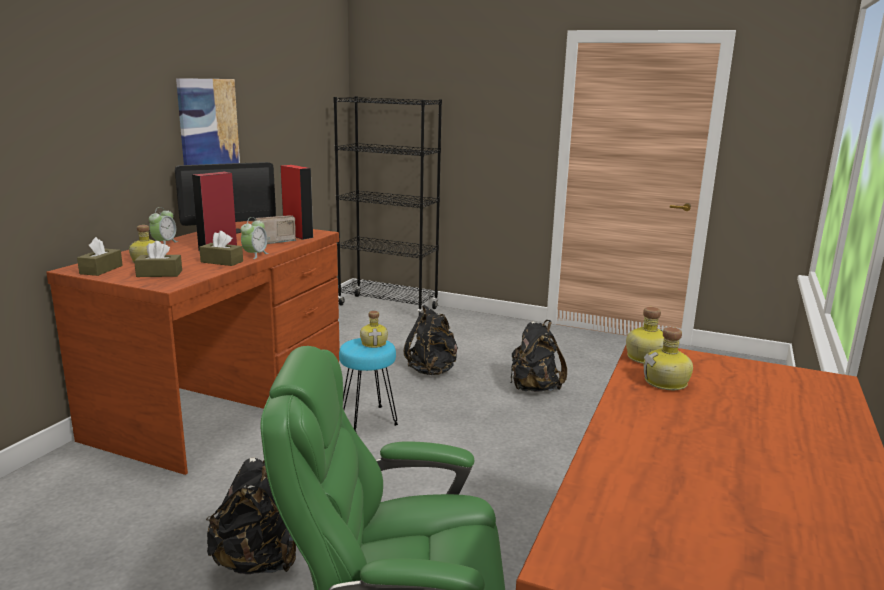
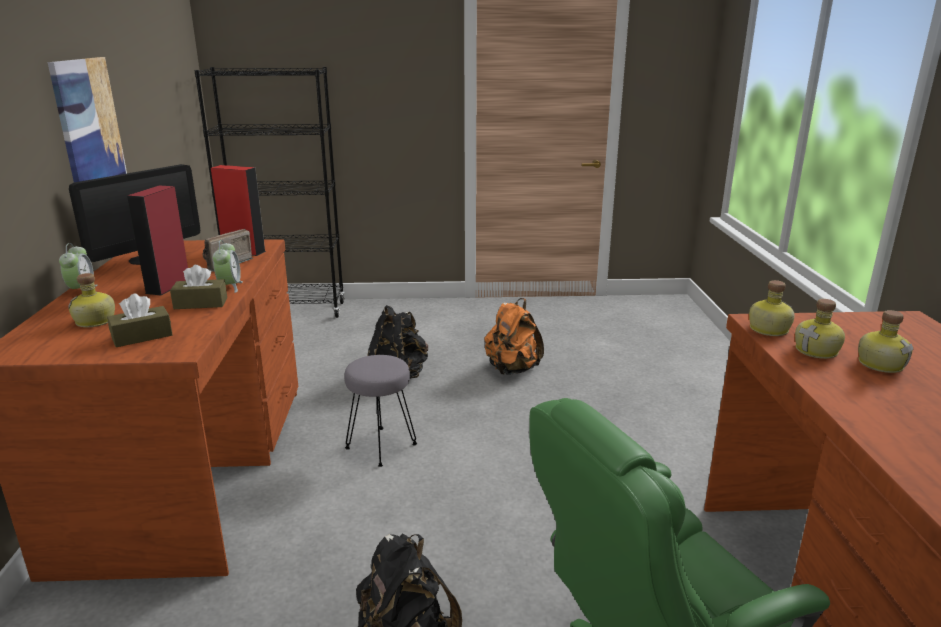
camera: 25 degrees left, 5 degrees up
(101, 270) = (47, 346): brown tissue box -> none
(368, 420) = (381, 447): turquoise stool -> grey stool
(374, 343) = (382, 362): bottle -> bottle (880, 364)
(534, 388) = (512, 369): black backpack -> orange backpack

